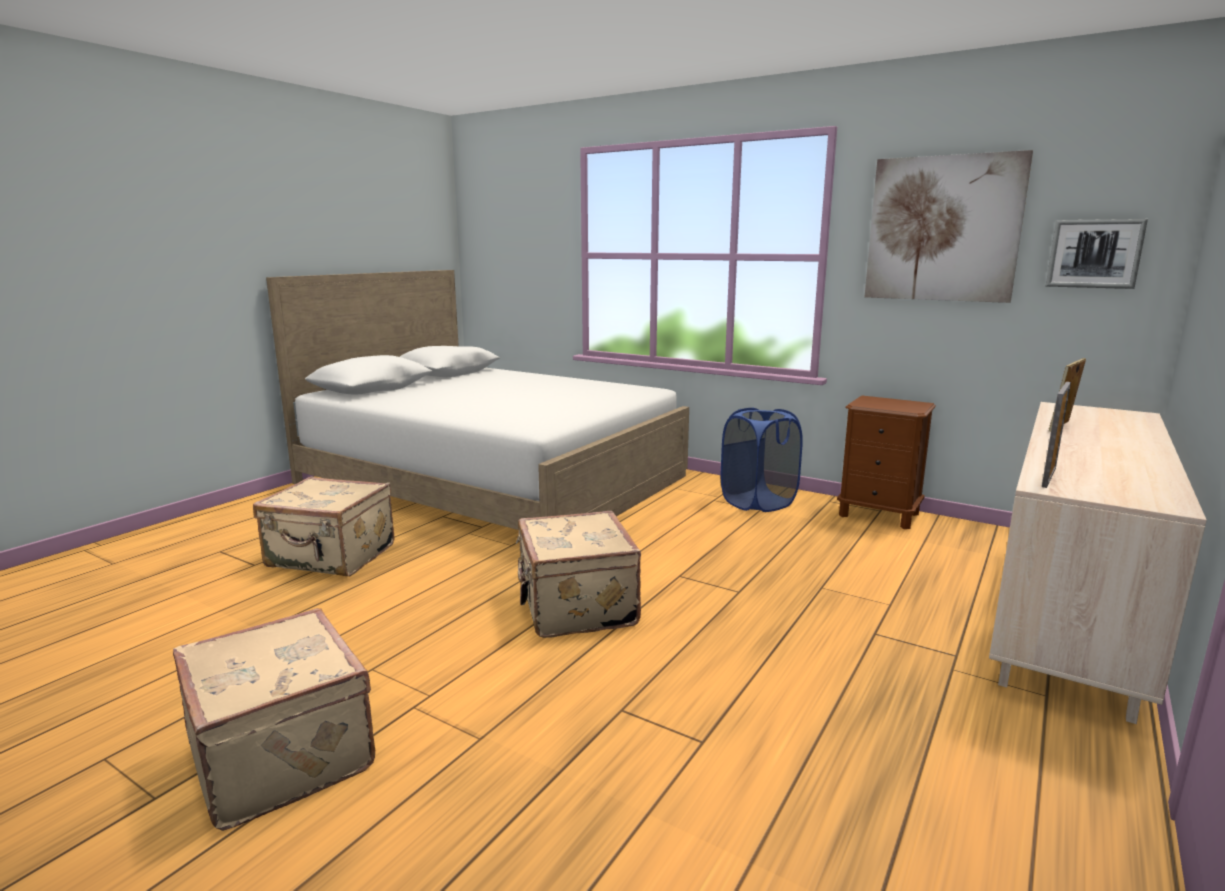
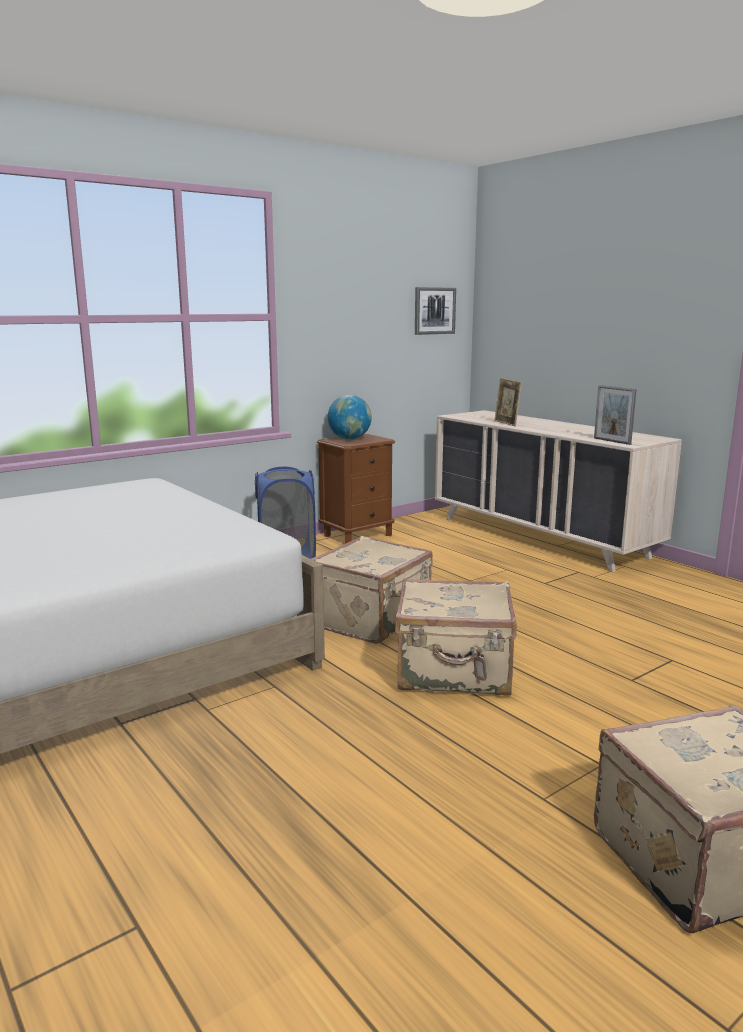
camera: 70 degrees left, 0 degrees up
(331, 557) = (184, 831): beige suitcase -> beige suitcase (372, 619)
(886, 402) = (349, 439): none -> globe
(943, 229) = (355, 292): picture -> none

